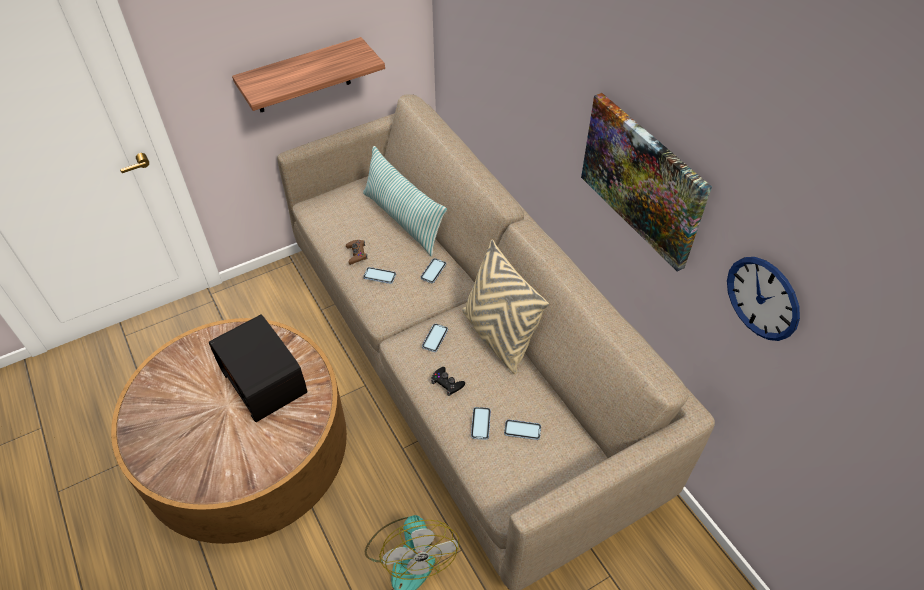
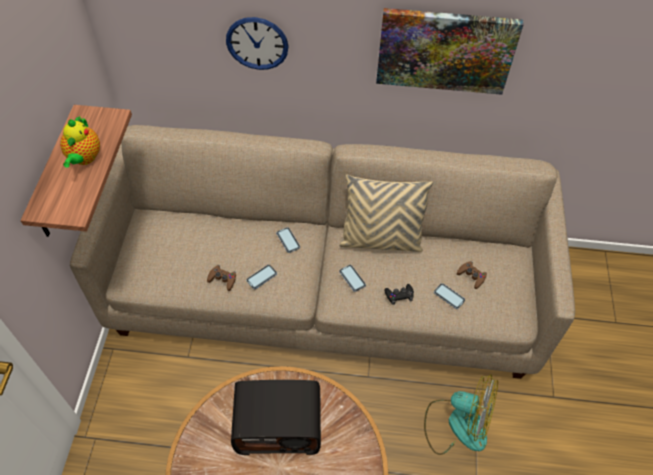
camera: 55 degrees left, 5 degrees up
(313, 69) = (84, 158): none -> teapot
(403, 220) = (213, 228): pillow -> none
(522, 430) = (471, 276): phone -> brown game controller
(763, 298) = (583, 67): wall clock -> wall clock (257, 43)

